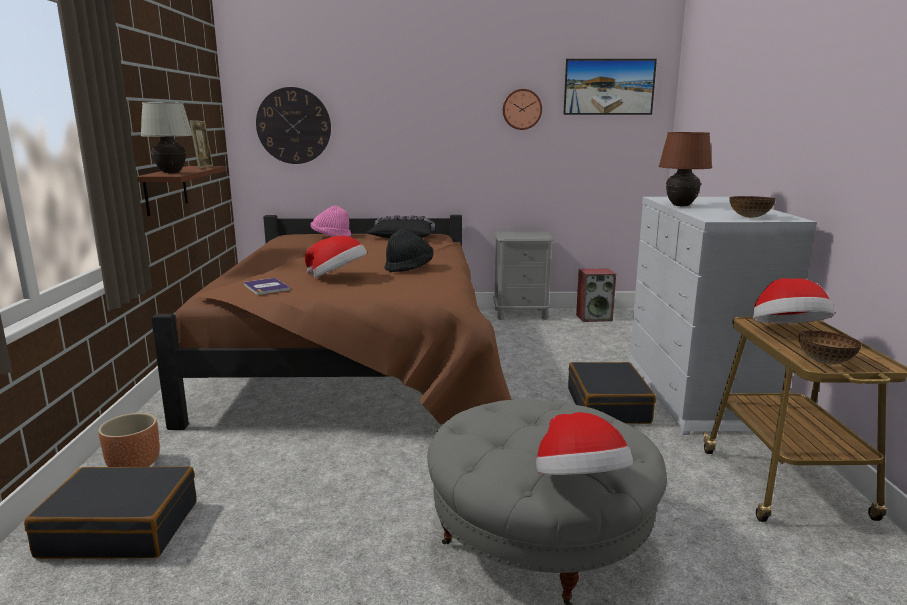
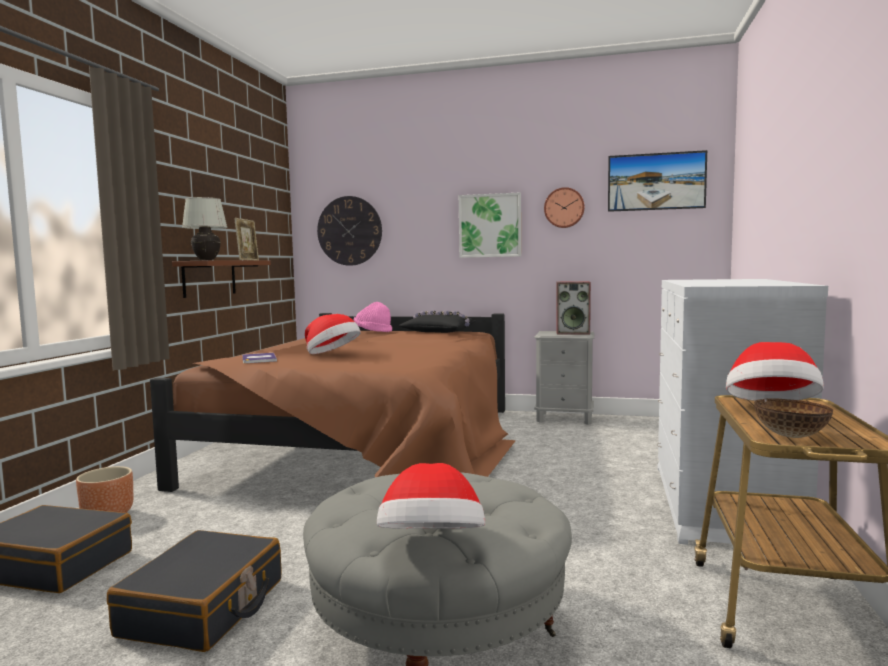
camera: 15 degrees right, 10 degrees down
(409, 268) = (409, 350): black hat -> none
(447, 125) = (490, 225): none -> picture
(594, 317) = (645, 425): speaker -> speaker (573, 332)
(608, 405) = (606, 507): black suitcase -> black suitcase (204, 608)
(680, 206) = (686, 281): brown table lamp -> none
(749, 217) = (748, 284): bowl -> none

